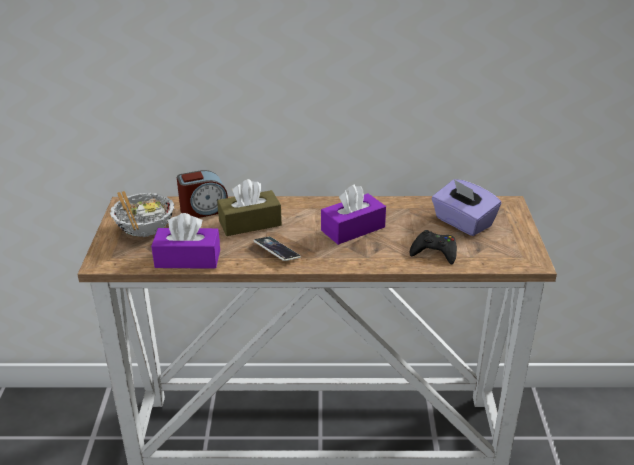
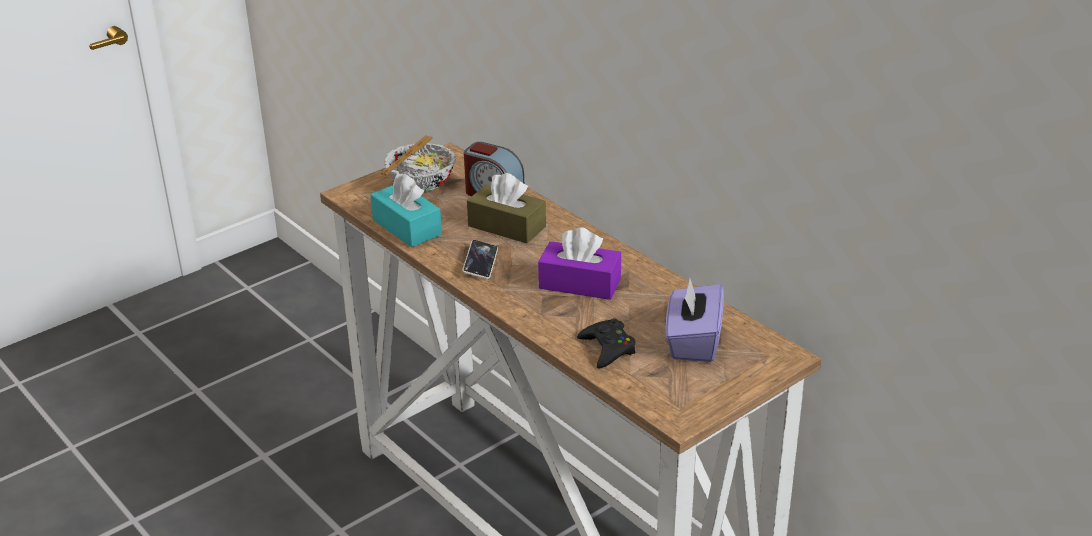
camera: 50 degrees right, 0 degrees up
(187, 259) = (407, 227): purple tissue box -> turquoise tissue box

